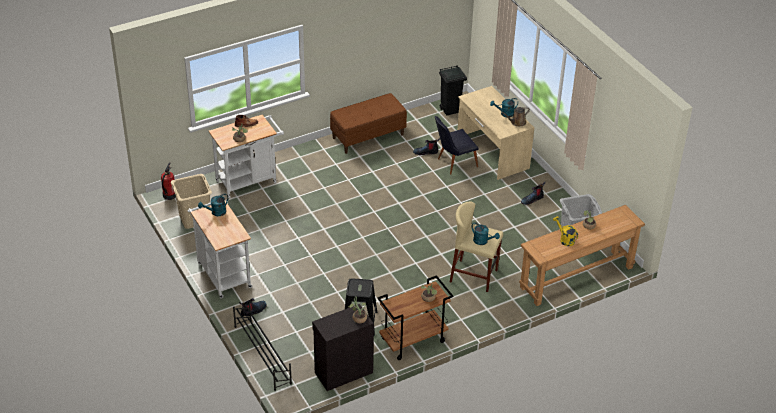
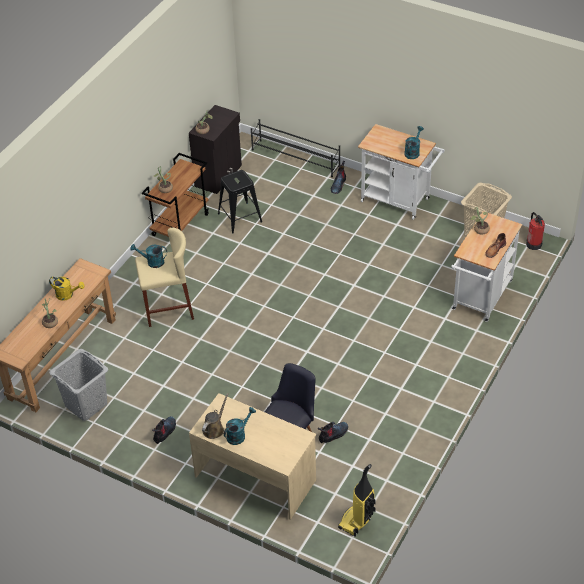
camera: 150 degrees right, 5 degrees up
(368, 136) = (418, 422): brown bench -> none
(450, 110) = (357, 520): black trash can -> vacuum cleaner

